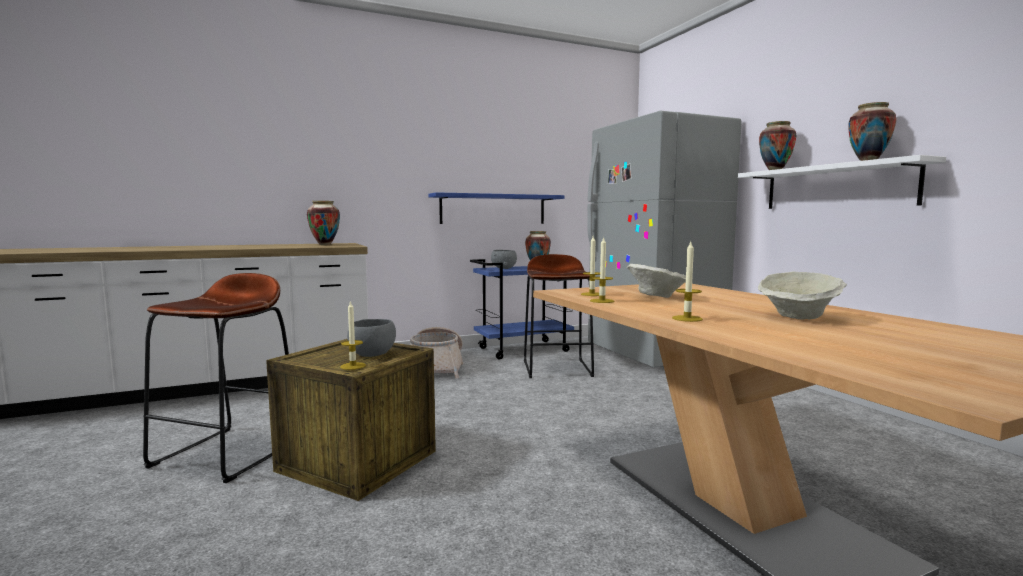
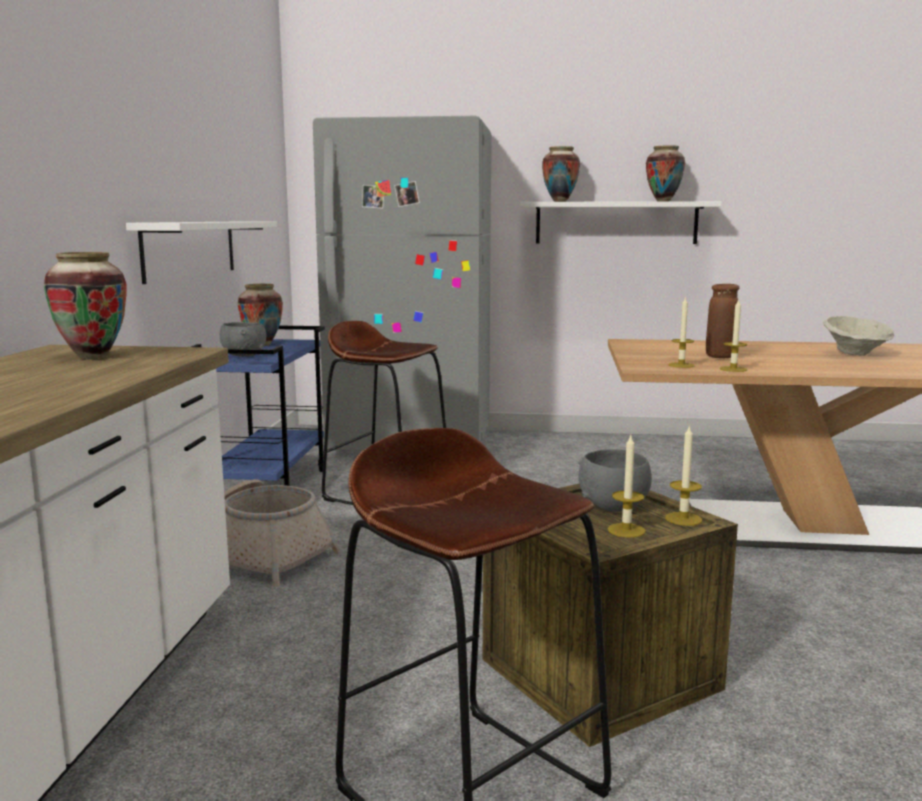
camera: 60 degrees left, 5 degrees up
(493, 209) = (190, 249): blue shelf -> white shelf
(657, 297) = (720, 357): beige bowl -> brown vase
(687, 318) = (851, 369): candle -> candle (626, 530)

